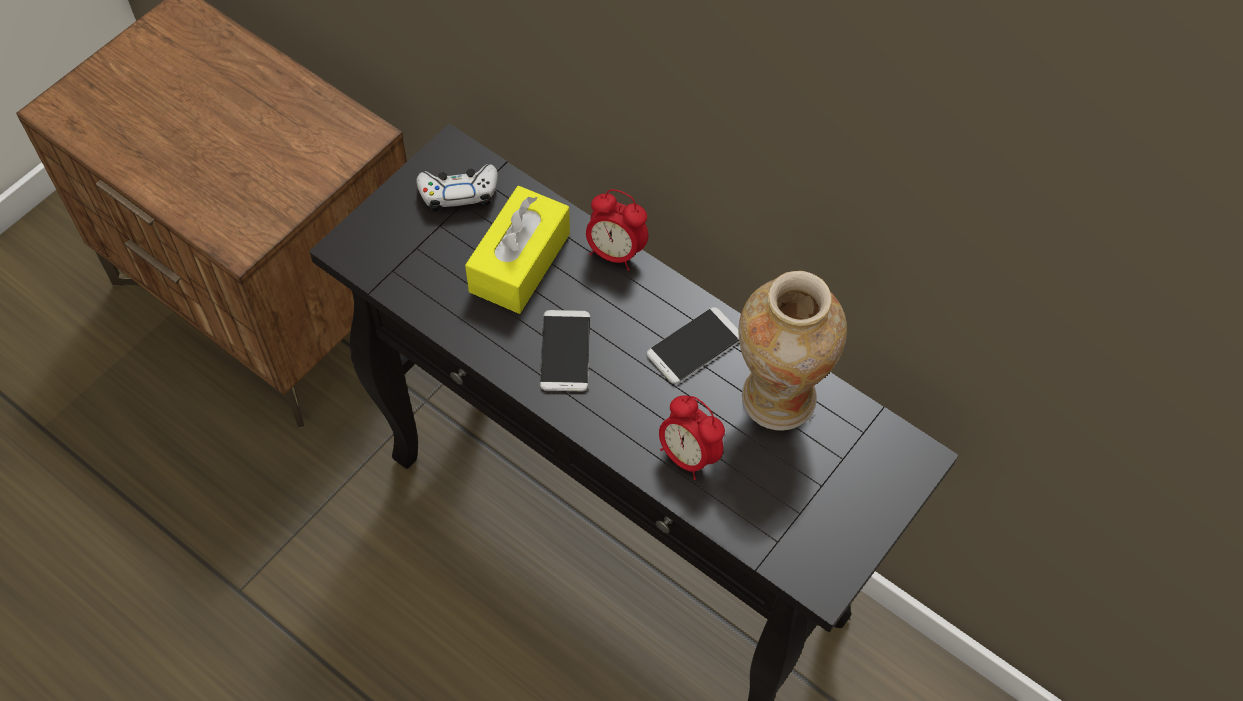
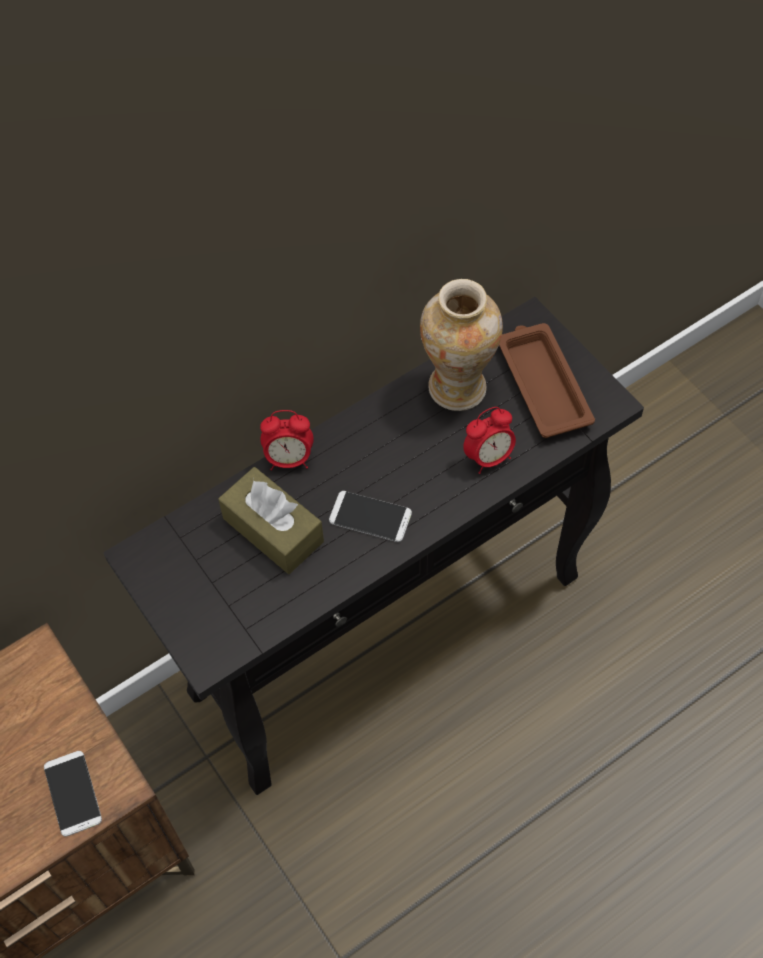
camera: 70 degrees left, 0 degrees up
(459, 192) = (183, 560): white game controller -> none
(519, 262) = (273, 530): yellow tissue box -> brown tissue box
(615, 253) = (289, 459): alarm clock -> alarm clock turned 45 degrees clockwise
(694, 346) = (395, 428): phone -> phone (73, 793)
(822, 492) = (542, 383): none -> brown tray

